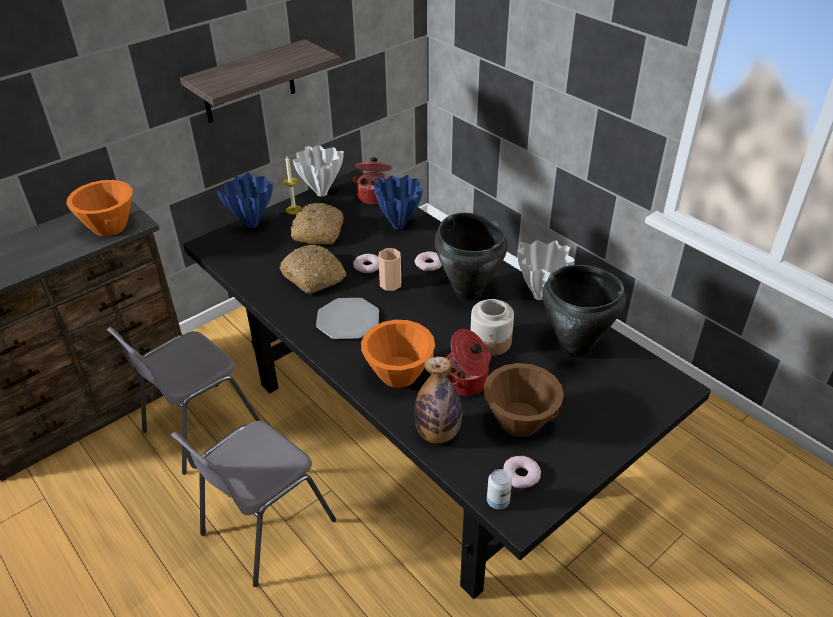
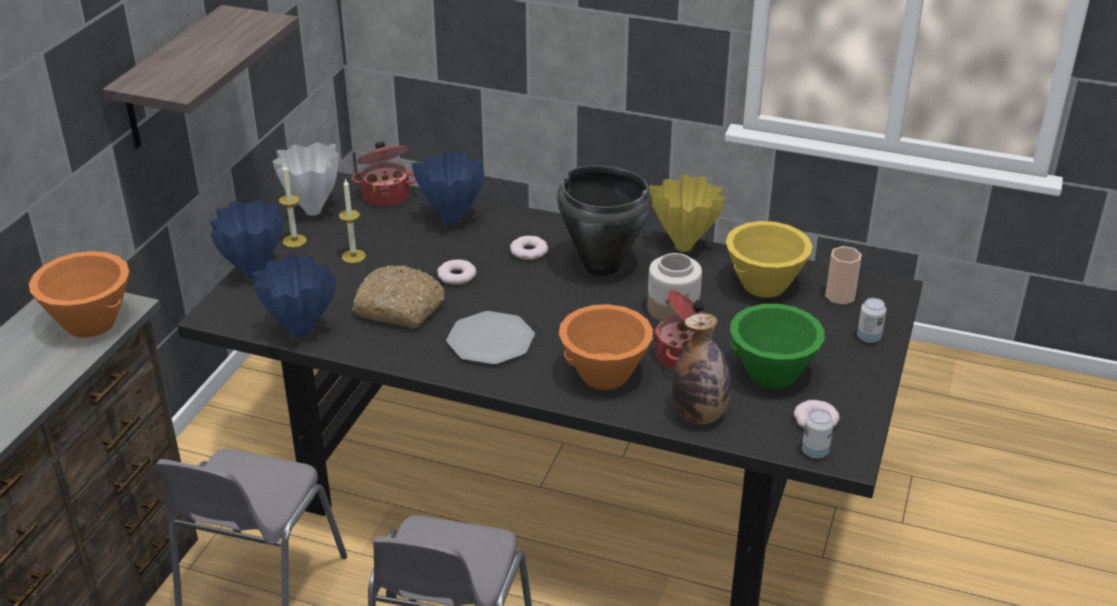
camera: 30 degrees left, 5 degrees down
(241, 272) = (299, 333): none -> blue vase
(318, 231) = (353, 256): bread -> candle
(390, 284) = (504, 287): cup -> cup (840, 296)
(519, 421) = (771, 374): brown bowl -> green bowl
(540, 296) = (685, 247): white vase -> yellow vase
(575, 347) = (765, 286): black cooking pot -> yellow bowl
(623, 421) = (868, 337): none -> can

